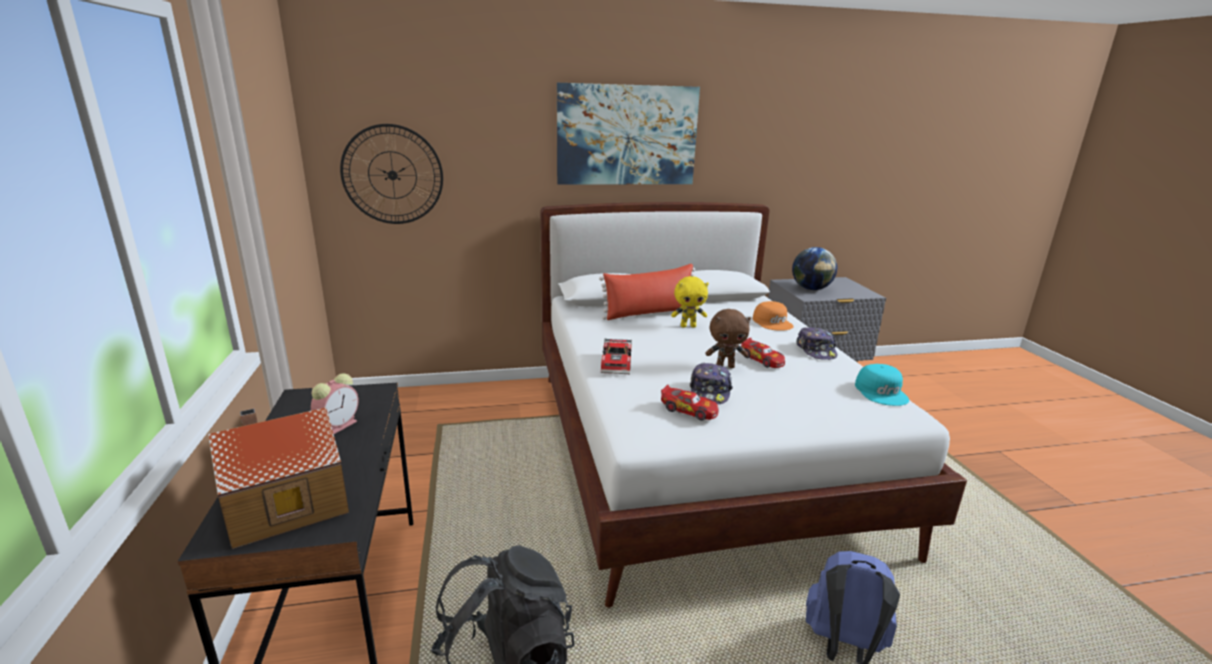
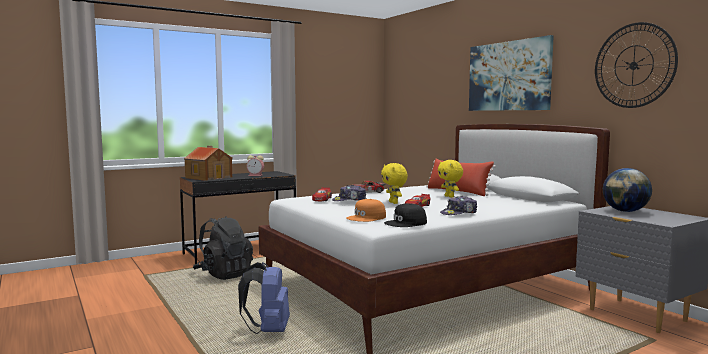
camera: 70 degrees right, 15 degrees down
(392, 175) = (407, 106): wall clock -> wall clock (633, 65)
(725, 366) = (394, 203): brown plush toy -> yellow plush toy
(773, 322) = (499, 206): orange cap -> orange cap (367, 218)
(882, 392) = (406, 223): turquoise cap -> black cap

